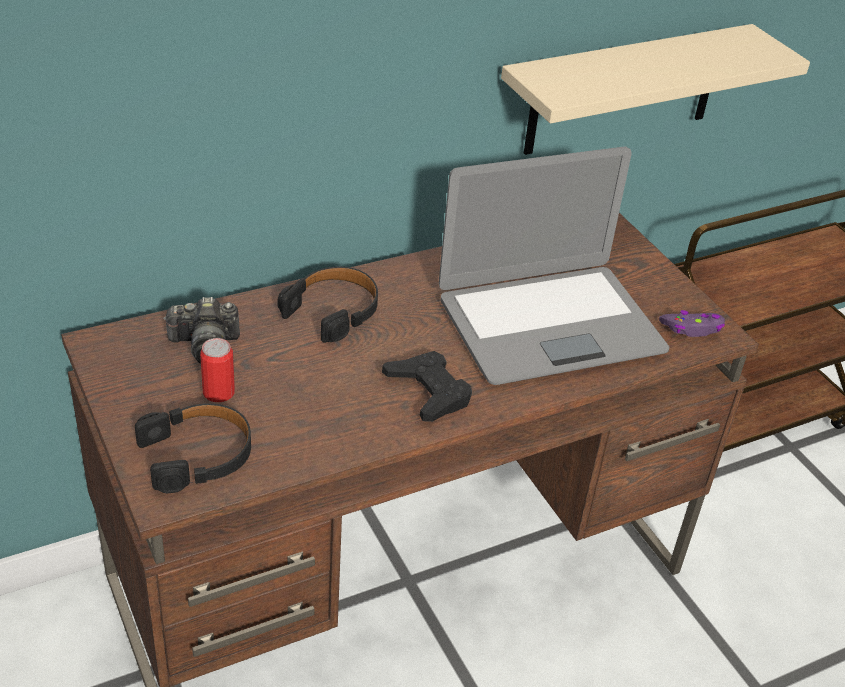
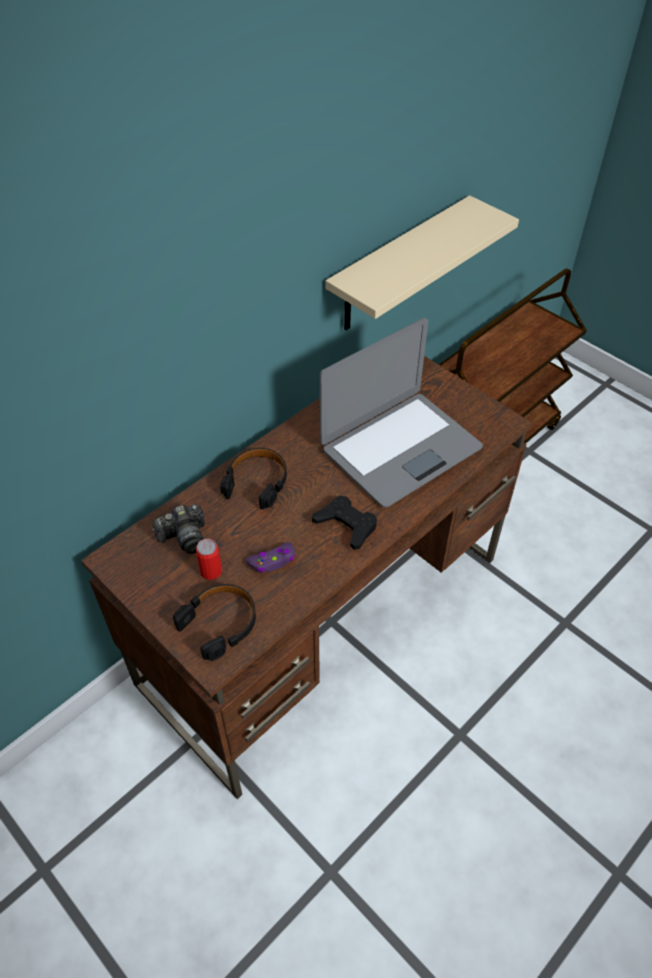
camera: 15 degrees left, 10 degrees up
(692, 329) = (489, 423): purple game controller -> purple game controller (272, 561)

